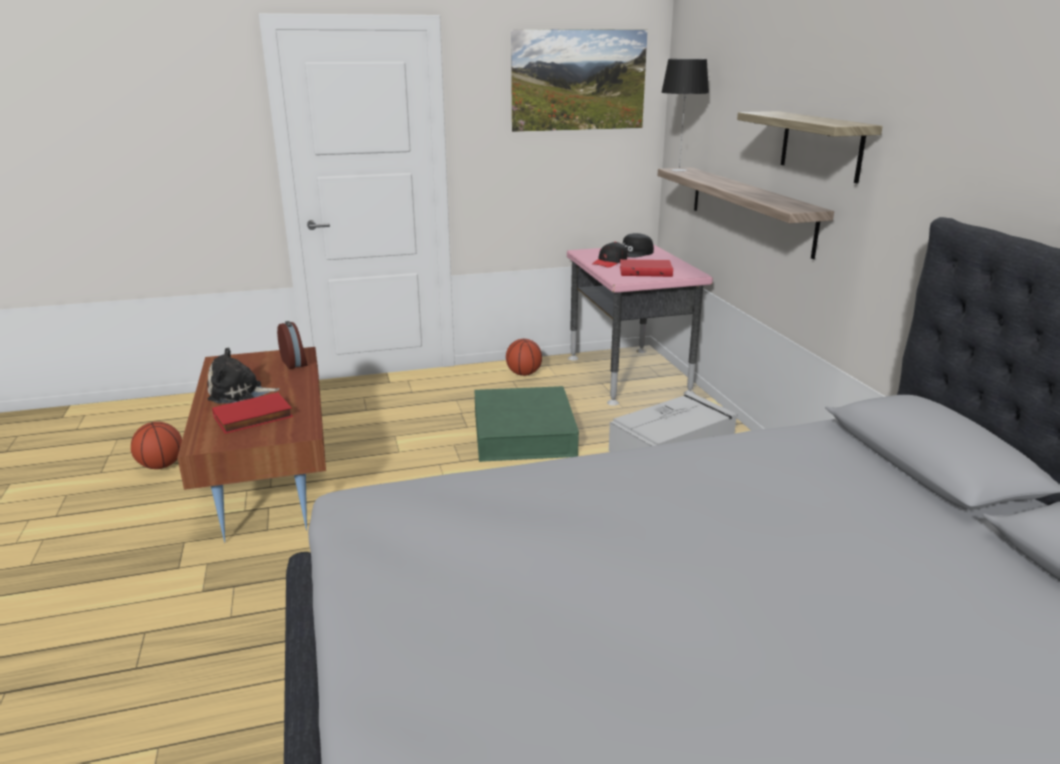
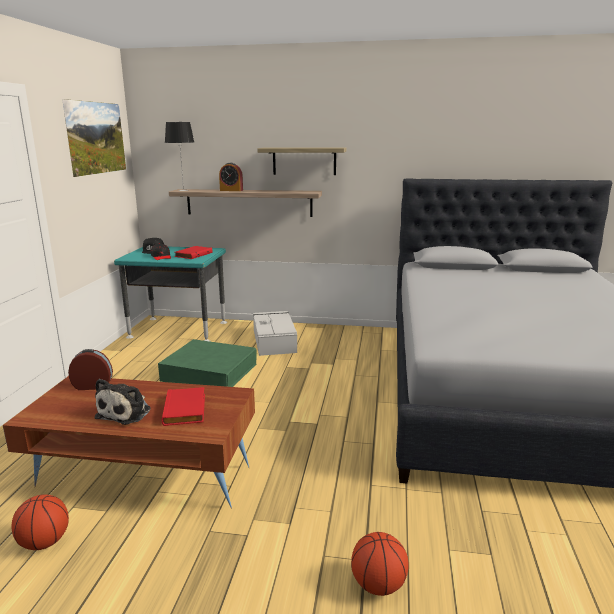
camera: 65 degrees left, 5 degrees down
(523, 374) = (127, 355): basketball -> basketball (378, 585)
(629, 375) = (179, 329): pink desk -> turquoise desk
(723, 182) = (231, 190): none -> alarm clock

